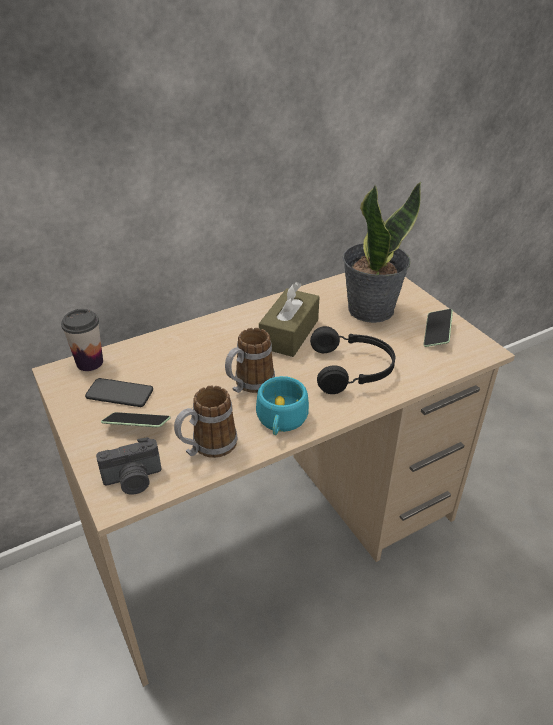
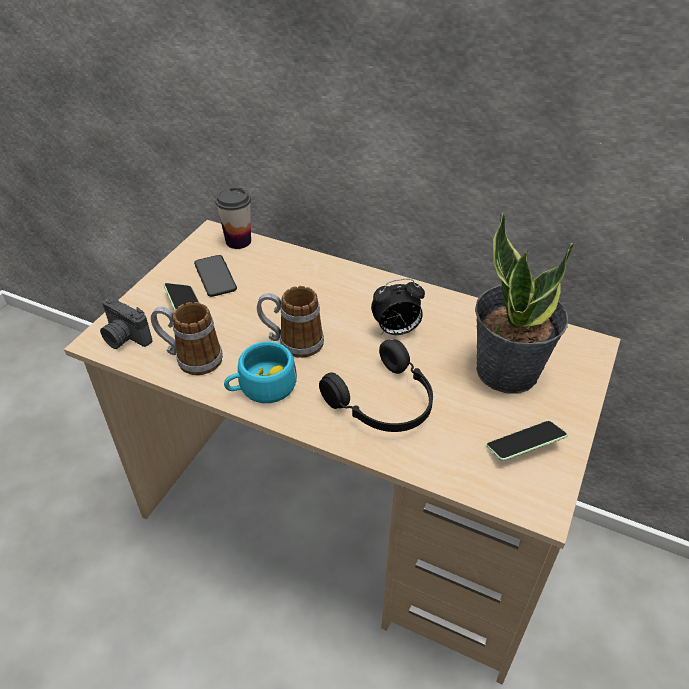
camera: 55 degrees right, 5 degrees up
(289, 333) = (396, 331): brown tissue box -> alarm clock

